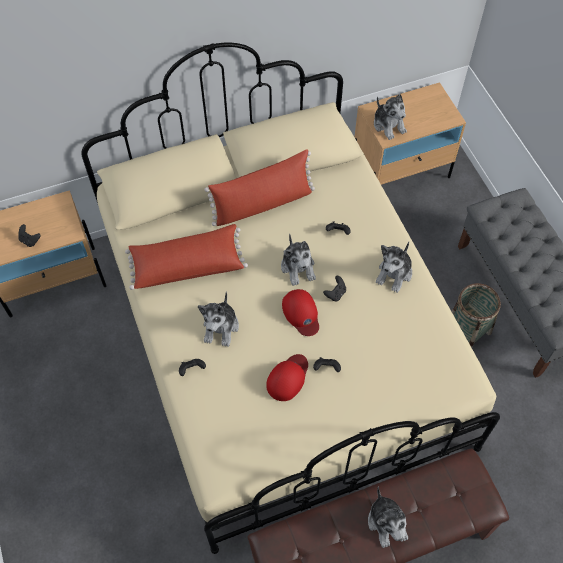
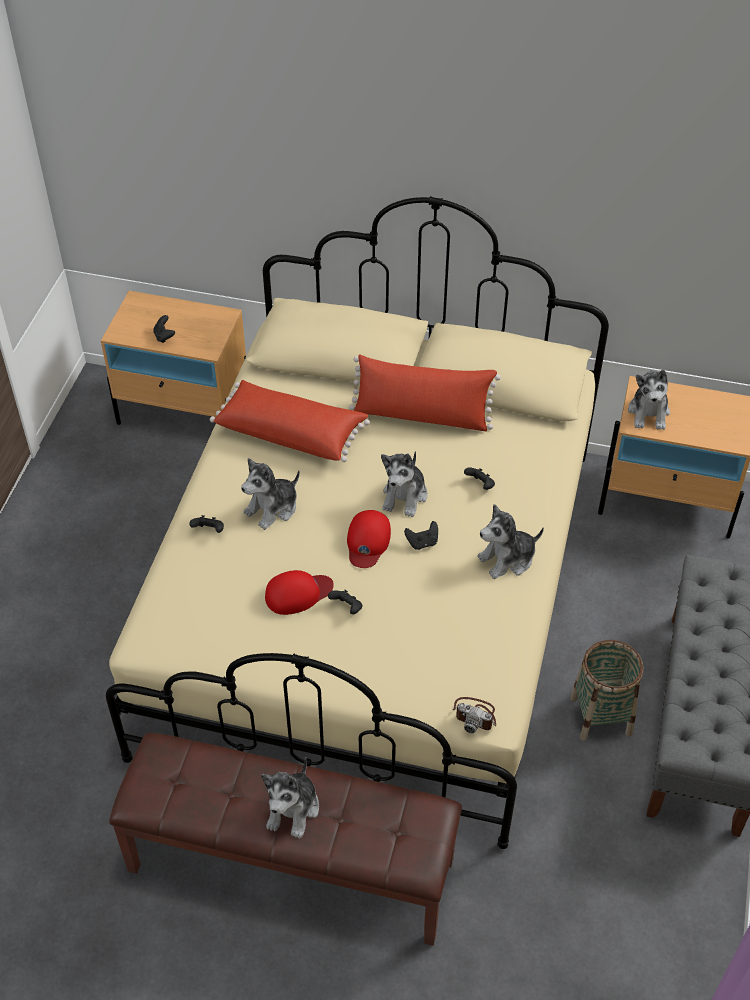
camera: 35 degrees right, 10 degrees down
(460, 391) = (475, 715): none -> camera

